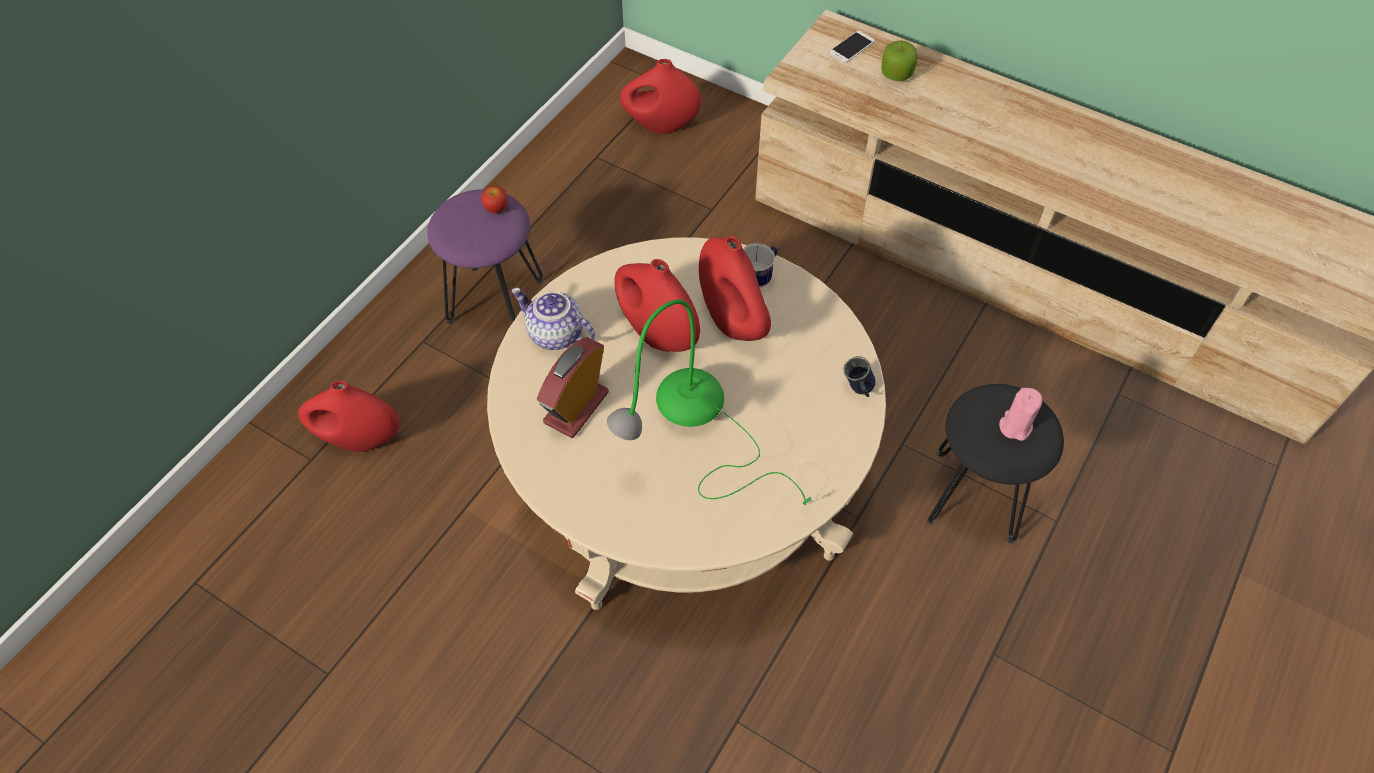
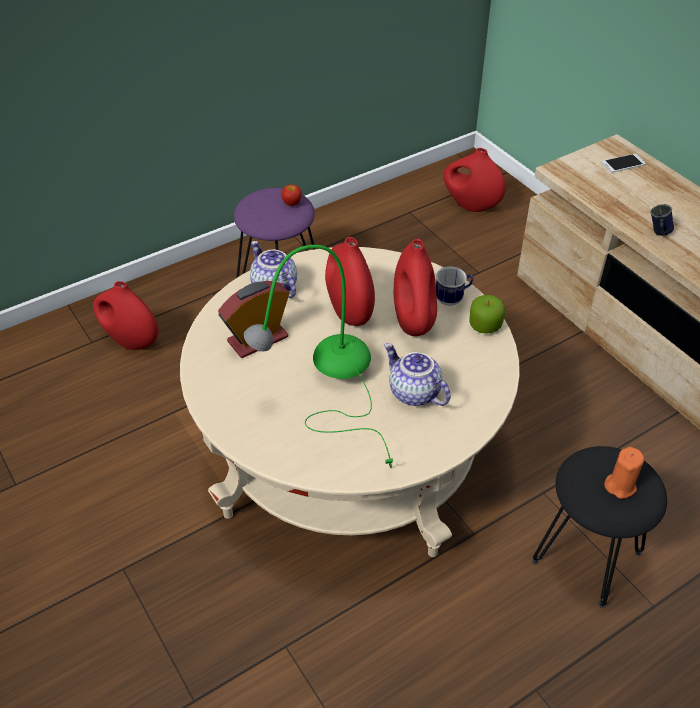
camera: 25 degrees right, 10 degrees down
(779, 408) = (413, 393): none -> teapot
(858, 390) = (486, 402): blue mug -> blue mug (658, 233)
(897, 73) = (651, 191): apple -> apple (485, 325)
(1015, 426) = (620, 485): pink candle -> orange candle

